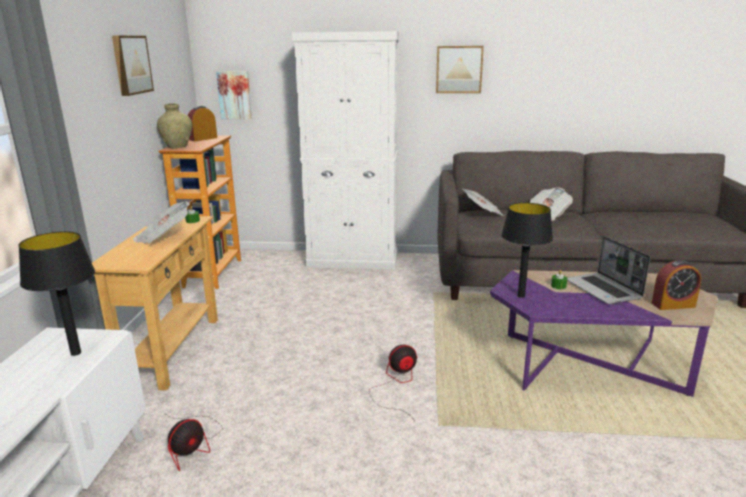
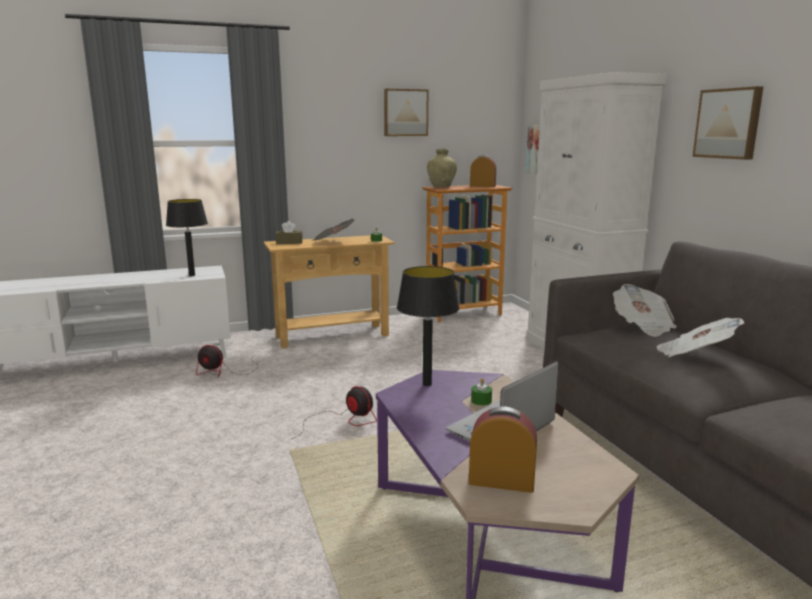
camera: 65 degrees right, 5 degrees down
(123, 256) = (289, 242): none -> brown tissue box
(673, 305) = (501, 481): alarm clock -> alarm clock turned 135 degrees clockwise

